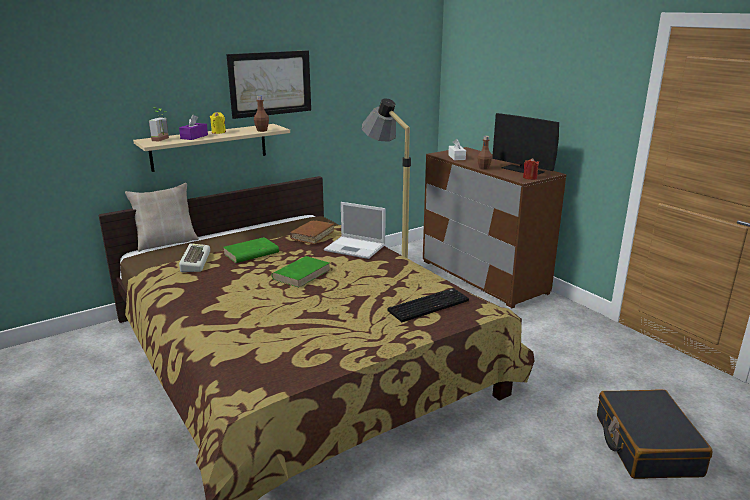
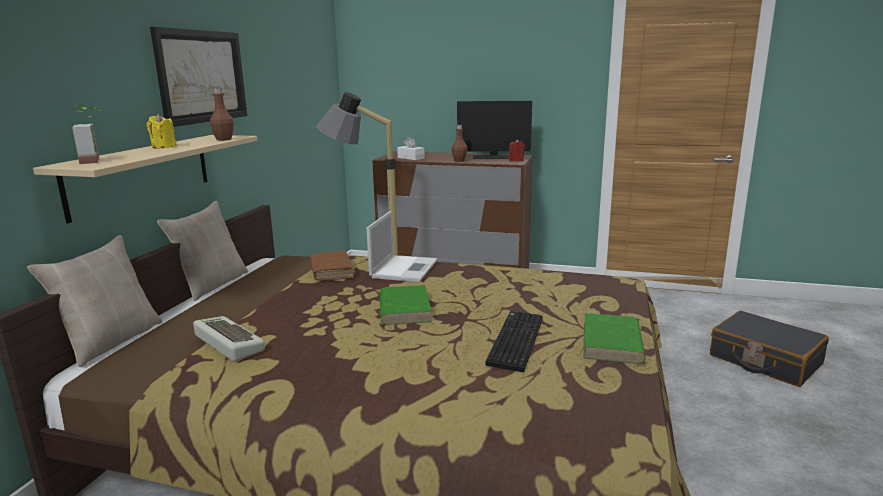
camera: 40 degrees left, 5 degrees down
(194, 137) = (141, 153): purple tissue box -> none
(250, 253) = (291, 309): green book -> green book (612, 343)
(253, 224) = (212, 284): none -> beige pillow
(356, 248) = (404, 268): laptop -> laptop turned 60 degrees counterclockwise
(428, 305) = (583, 291): keyboard -> keyboard (514, 340)

